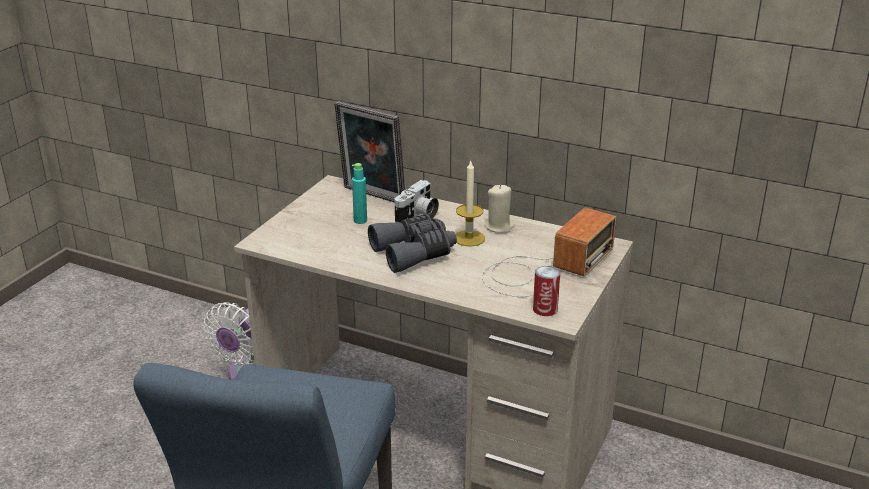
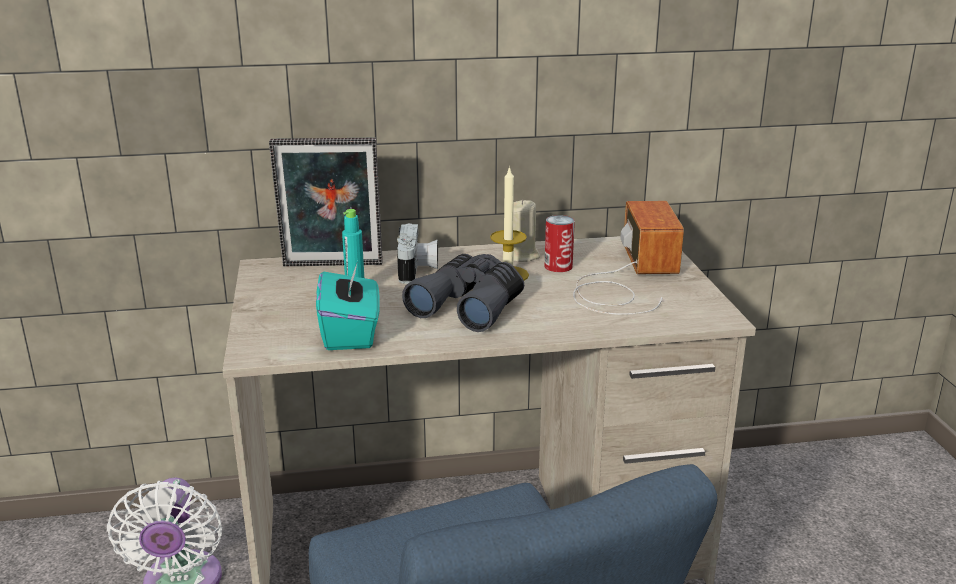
camera: 35 degrees left, 5 degrees down
(323, 247) = (350, 333): none -> turquoise tissue box
(545, 309) = (690, 314): can -> can (558, 266)

